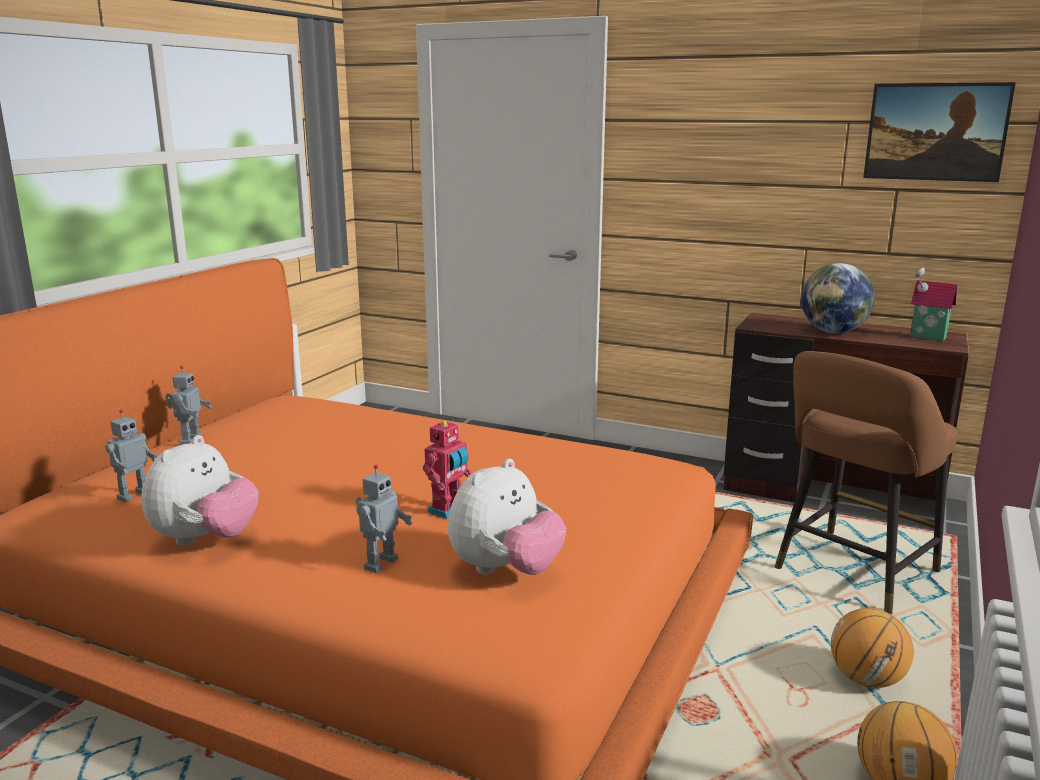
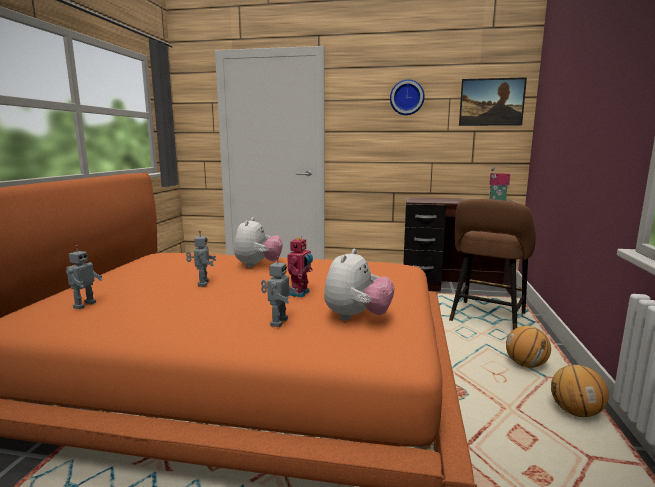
camera: 15 degrees left, 5 degrees down
(189, 440) = (108, 276): toy robot -> toy robot (202, 283)
(205, 539) = (151, 322): plush toy -> plush toy (258, 265)
(761, 118) = (407, 97): none -> wall clock
(833, 332) = (453, 201): globe -> none

